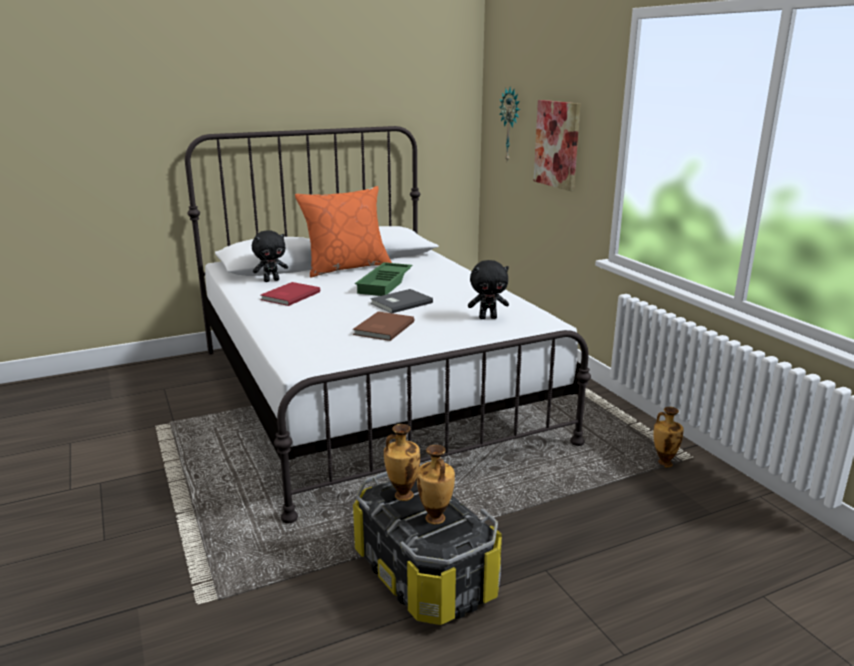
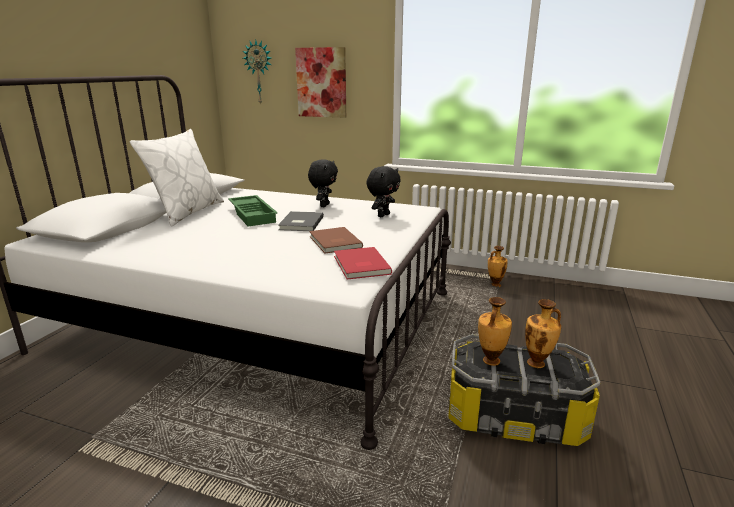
camera: 45 degrees left, 0 degrees up
(271, 280) = (135, 238): black plush toy -> black plush toy (324, 205)
(289, 296) = (188, 244): red book -> red book (360, 265)
(346, 267) = (187, 212): orange pillow -> white pillow

